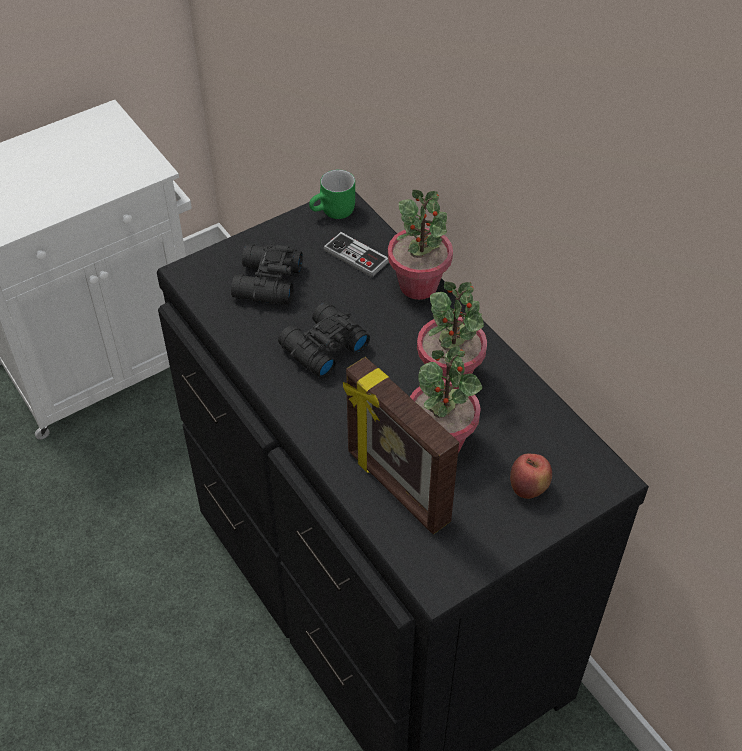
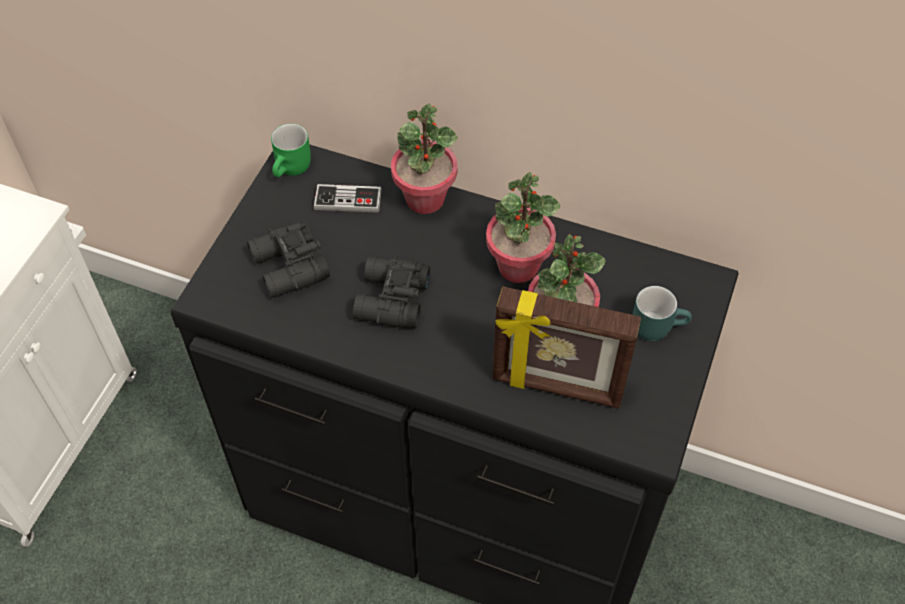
camera: 35 degrees left, 5 degrees up
(528, 488) = (656, 325): apple -> turquoise mug

